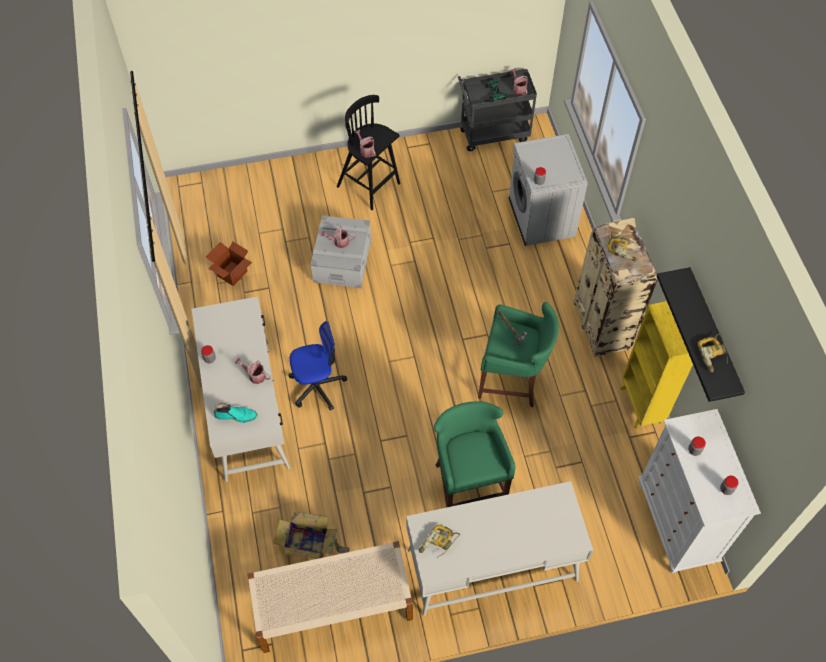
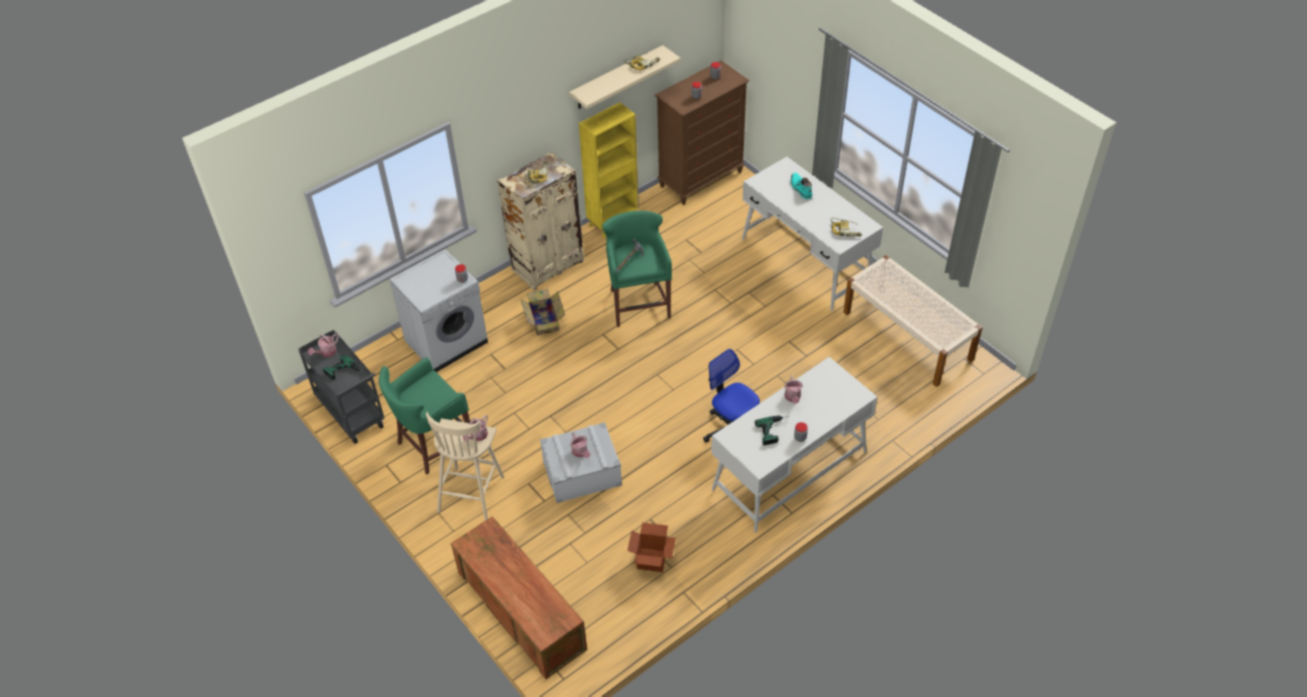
camera: 115 degrees left, 10 degrees down
(230, 344) = (775, 430): none -> power drill
(236, 415) = (838, 392): turquoise boot -> turquoise boot (800, 188)
(248, 180) = (519, 610): none -> brown bench
(309, 544) = (874, 370): cardboard box -> cardboard box (544, 320)
(370, 186) = (471, 491): black stool -> beige stool
(468, 482) = (750, 297): green stool -> green stool (433, 444)
(676, 524) = (701, 178): white dresser -> brown dresser
(712, 335) = (617, 78): black shelf -> beige shelf

